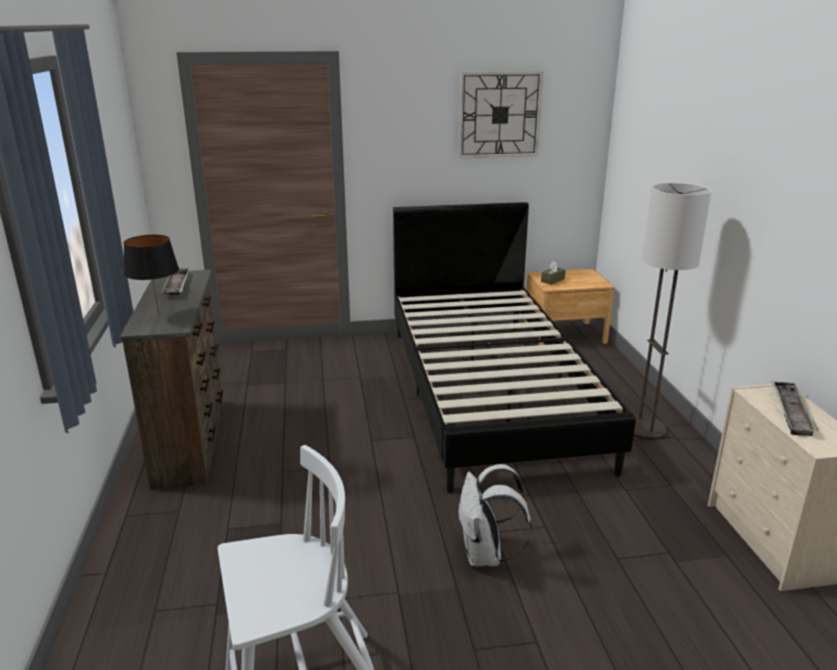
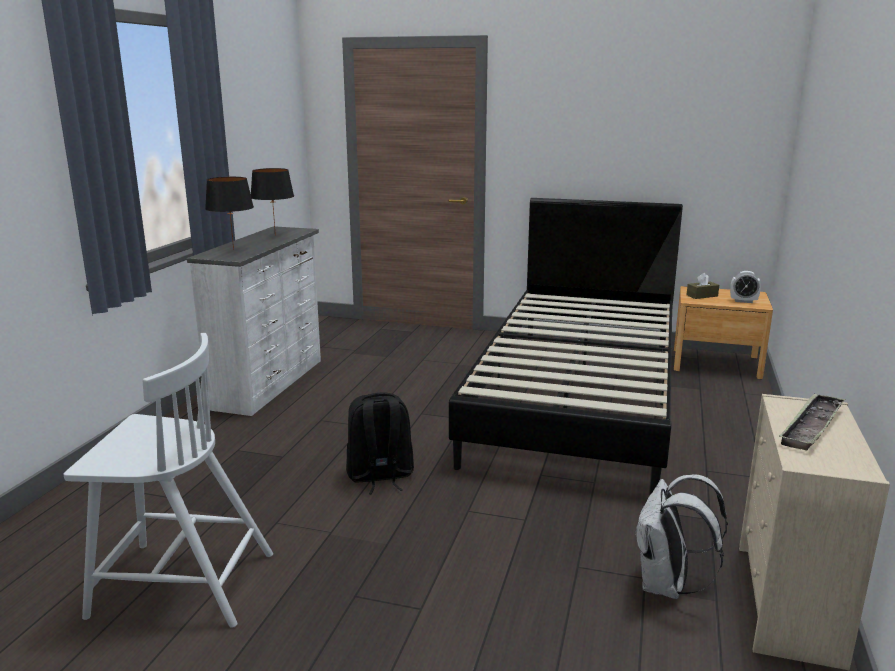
camera: 25 degrees right, 5 degrees down
(177, 285) = (275, 235): tray -> black table lamp
(193, 440) = (270, 383): brown dresser -> white dresser
(391, 519) = (380, 476): none -> black backpack
(486, 555) = (440, 527): white backpack -> white backpack (667, 586)
(499, 115) = (655, 104): wall clock -> none
(587, 281) = (743, 301): none -> alarm clock
(645, 429) = (730, 463): floor lamp -> none

